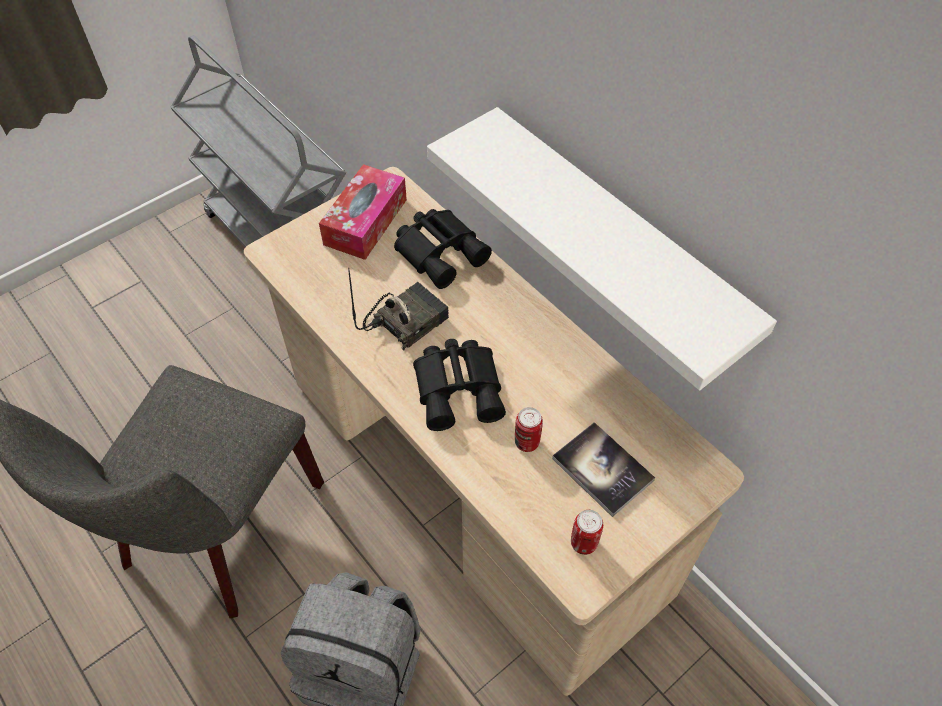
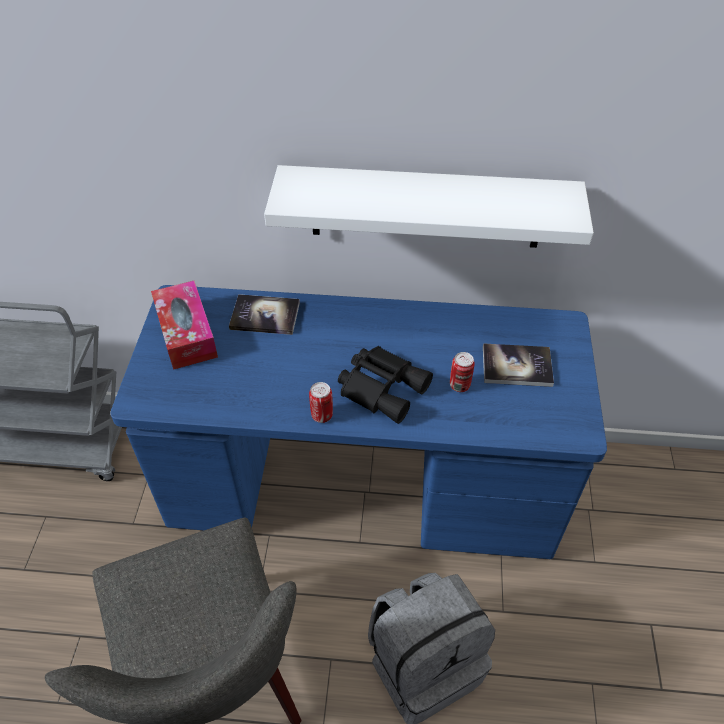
camera: 45 degrees left, 5 degrees down
(405, 320) = (295, 374): radio -> none
(441, 251) = (265, 316): black binoculars -> book
(472, 484) = (362, 489): beige desk -> blue desk
(583, 543) = (556, 413): can -> can (322, 415)

